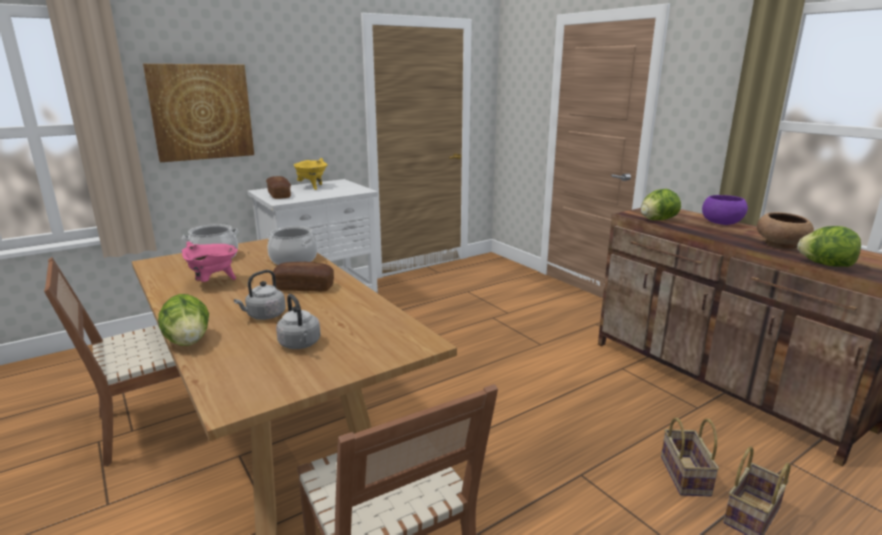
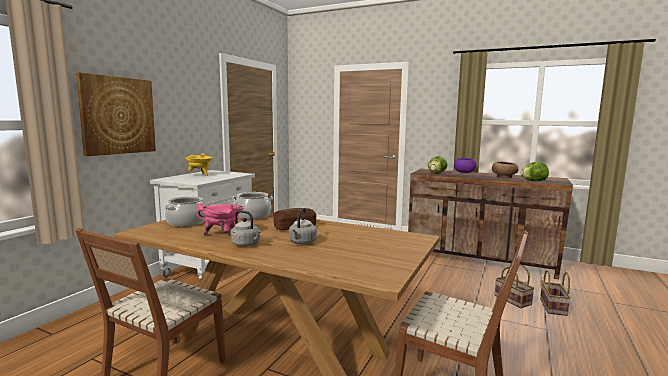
camera: 30 degrees left, 10 degrees down
(188, 341) = (281, 262): lettuce -> none
(279, 195) = (186, 180): bread -> none
(300, 344) = (357, 250): grey kettle -> grey kettle (246, 244)

